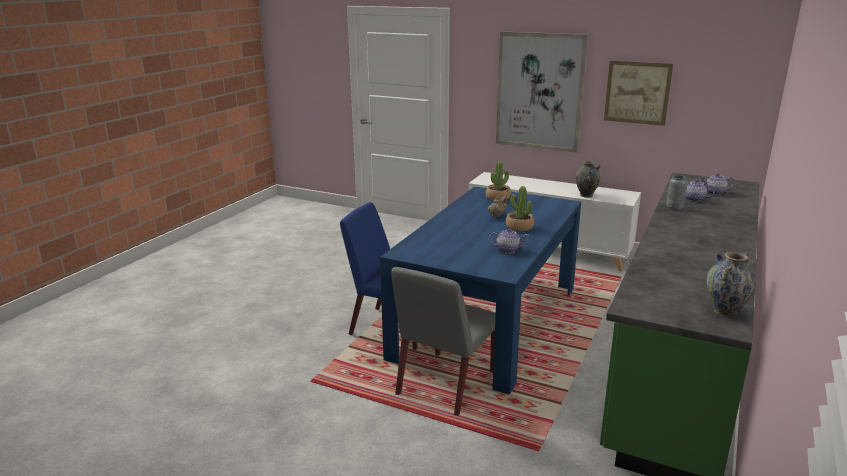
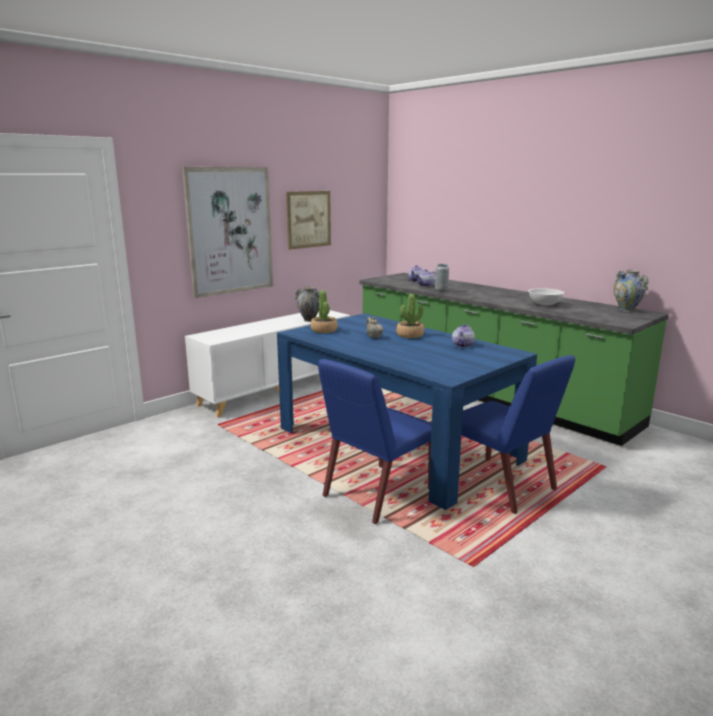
camera: 70 degrees left, 5 degrees down
(445, 384) = (501, 485): grey chair -> blue chair
(684, 261) = (545, 304): none -> white bowl

